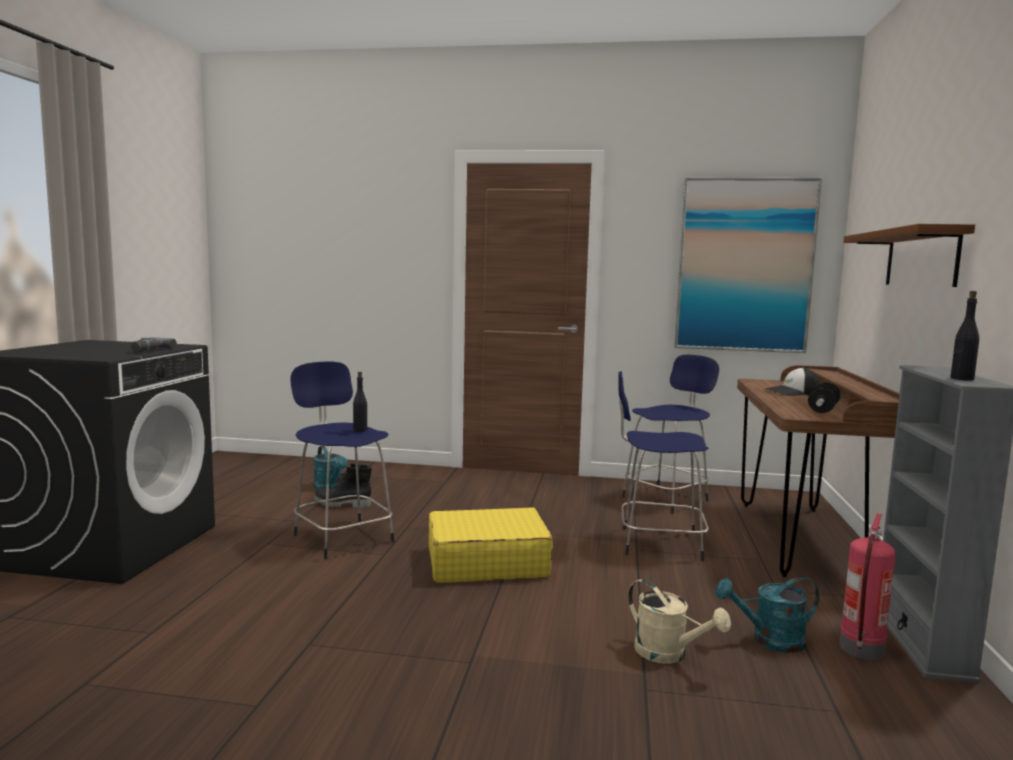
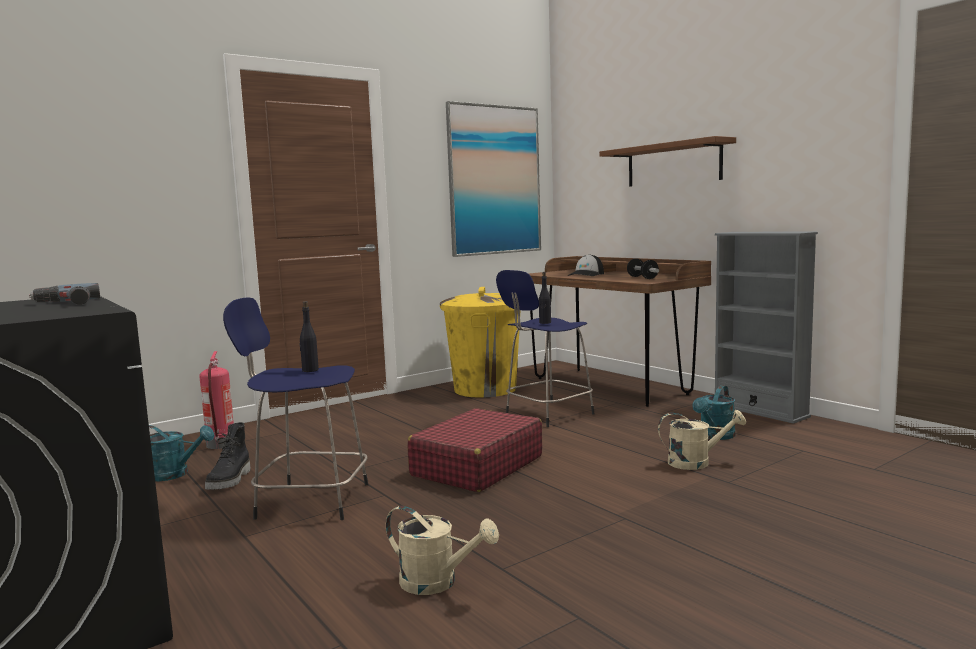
camera: 45 degrees left, 0 degrees up
(262, 629) = (438, 582): none -> beige watering can
(342, 504) = (230, 480): black boot -> black boot turned 45 degrees counterclockwise
(486, 562) = (477, 466): yellow suitcase -> red suitcase
(667, 498) = (485, 389): blue stool -> yellow trash can
(862, 650) = (751, 423): fire extinguisher -> fire extinguisher (221, 444)
(961, 379) = (781, 231): black bottle -> black bottle (545, 322)

